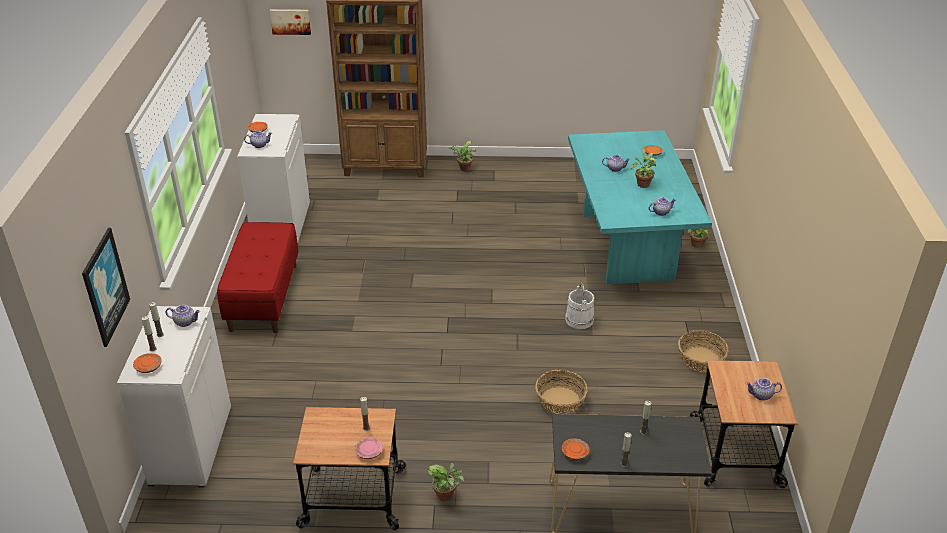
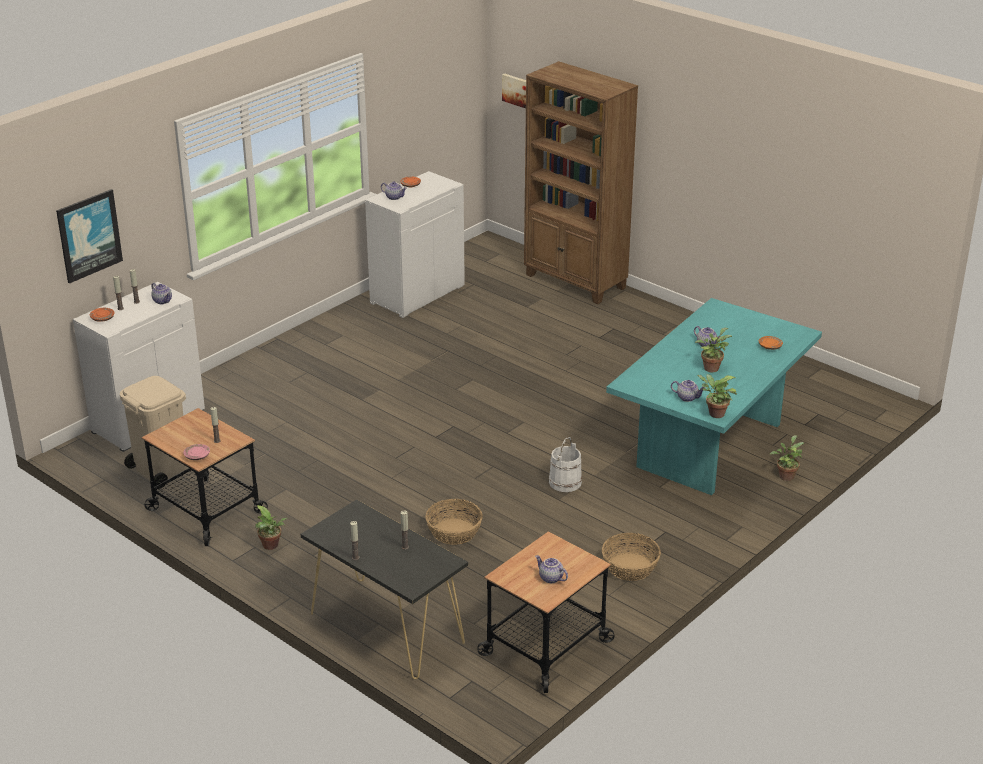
camera: 40 degrees right, 5 degrees down
(262, 484) = (161, 470): none -> beige trash can
(263, 297) = (329, 343): red bench -> none
(463, 169) = (647, 312): potted plant -> potted plant (714, 414)
(575, 453) = (332, 531): orange plate -> none

